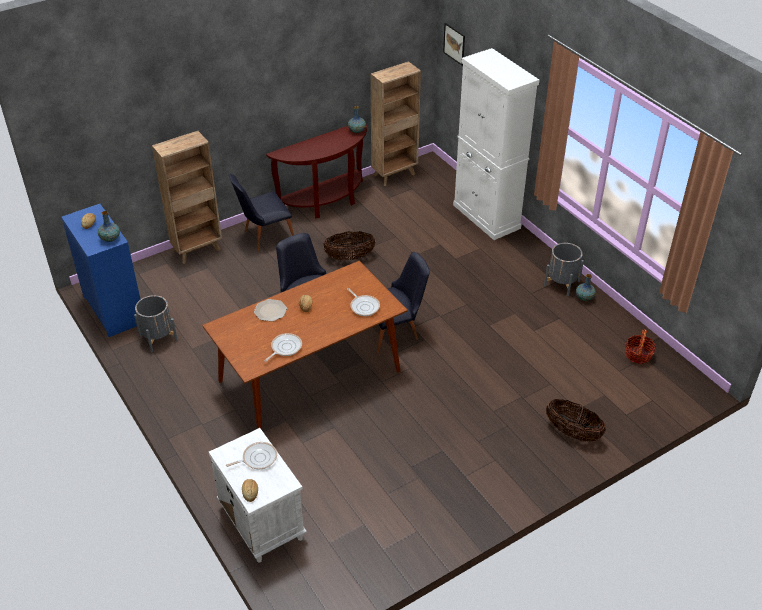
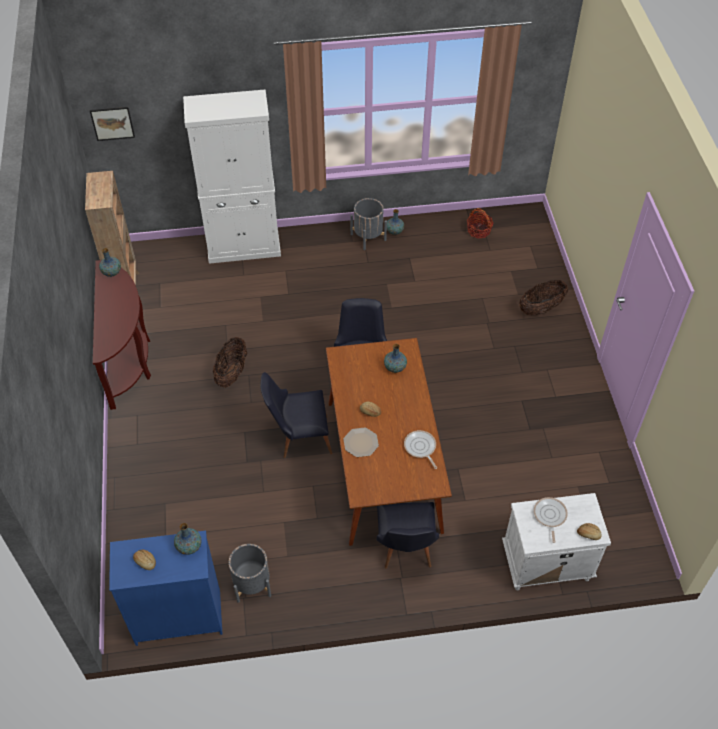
camera: 65 degrees left, 10 degrees up
(198, 250) = (128, 504): brown bookcase -> none
(264, 236) = (148, 434): black chair -> black chair (405, 550)
(364, 306) = (395, 367): frying pan -> vase

